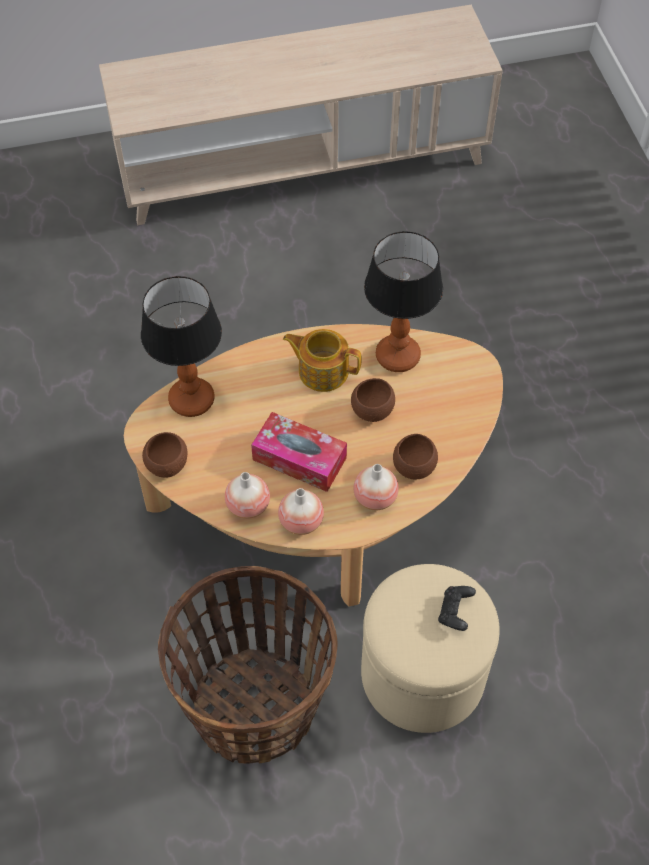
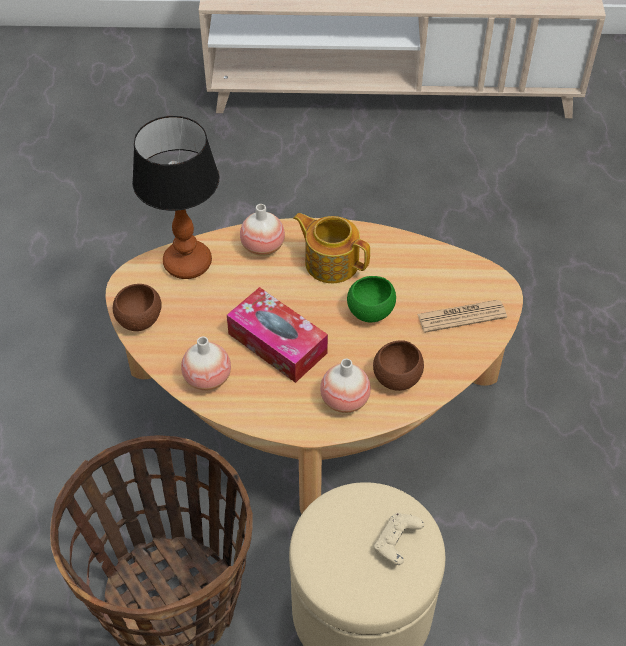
camera: 15 degrees right, 5 degrees down
(301, 521) = (257, 407): vase -> vase (263, 247)
(372, 410) = (370, 312): brown bowl -> green bowl
(397, 357) = (414, 265): table lamp -> none
(453, 397) = (461, 316): none -> newspaper
(455, 612) = (396, 543): black game controller -> beige game controller

